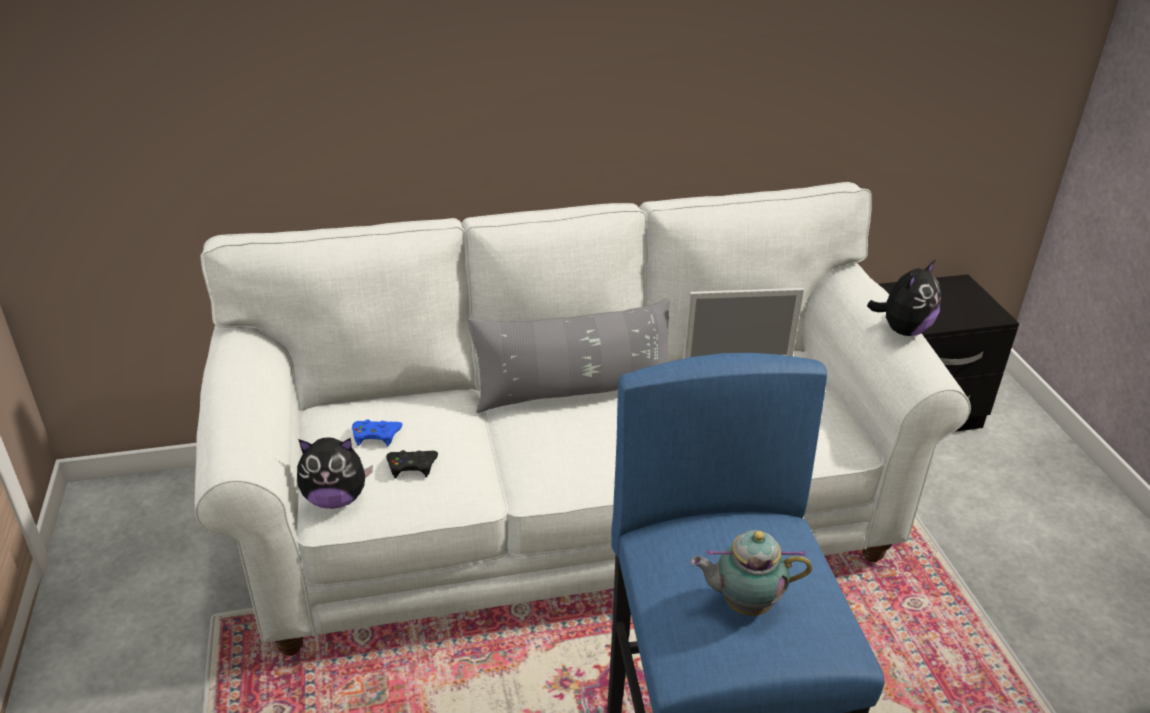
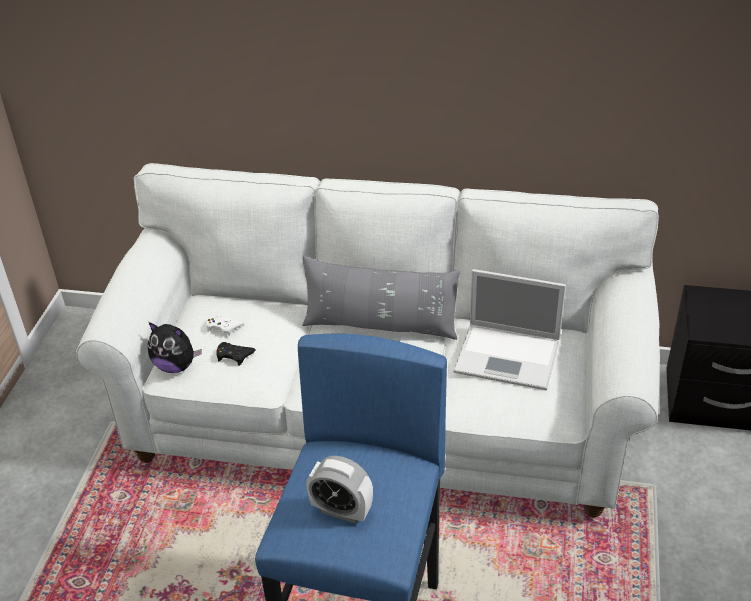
camera: 25 degrees right, 5 degrees up
(376, 436) = (223, 327): blue game controller -> white game controller
(743, 604) = (341, 511): teapot -> alarm clock
(903, 330) = (633, 337): plush toy -> none

